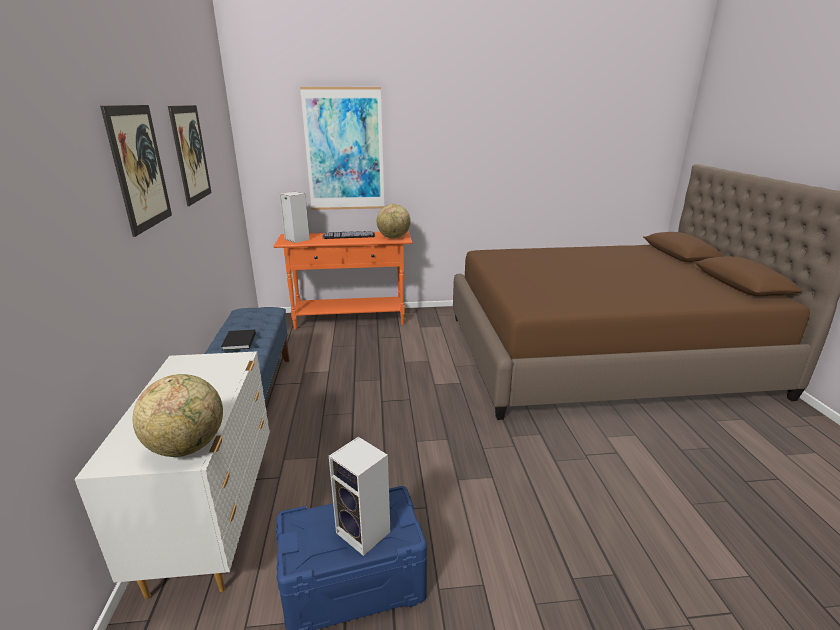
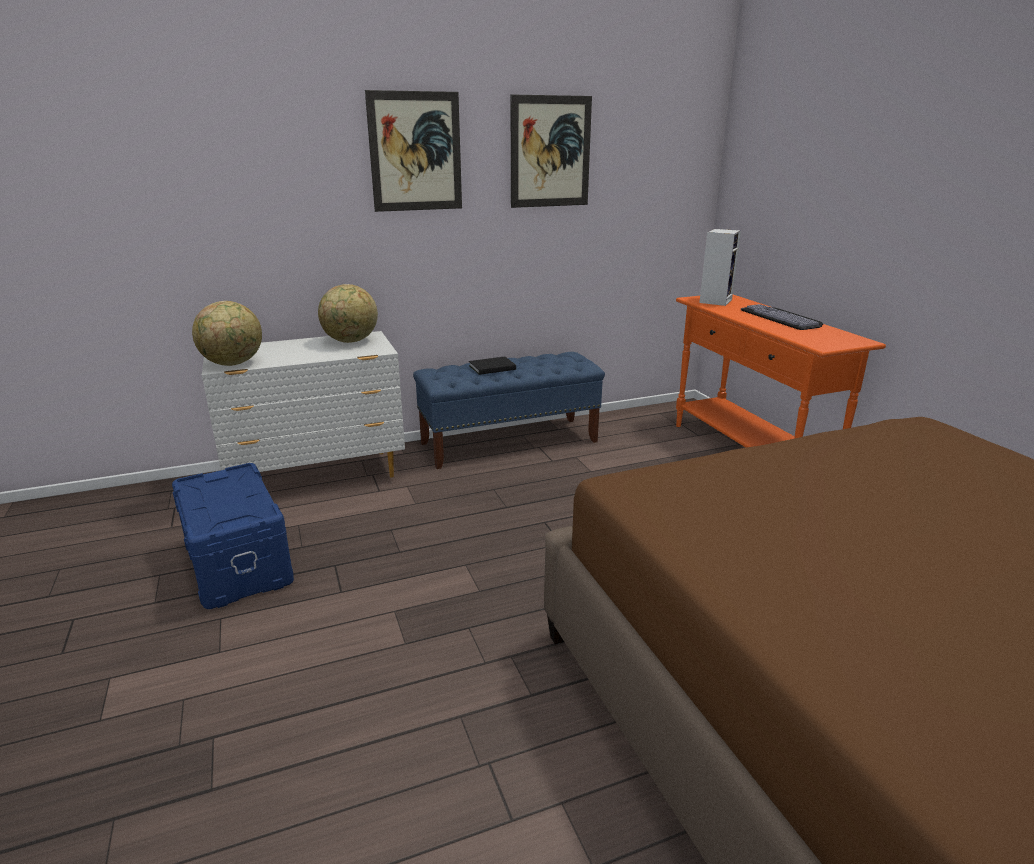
camera: 75 degrees right, 0 degrees up
(344, 150) = (834, 174): picture -> none
(365, 533) = (218, 507): speaker -> none
(394, 237) = (819, 340): globe -> globe (351, 341)

